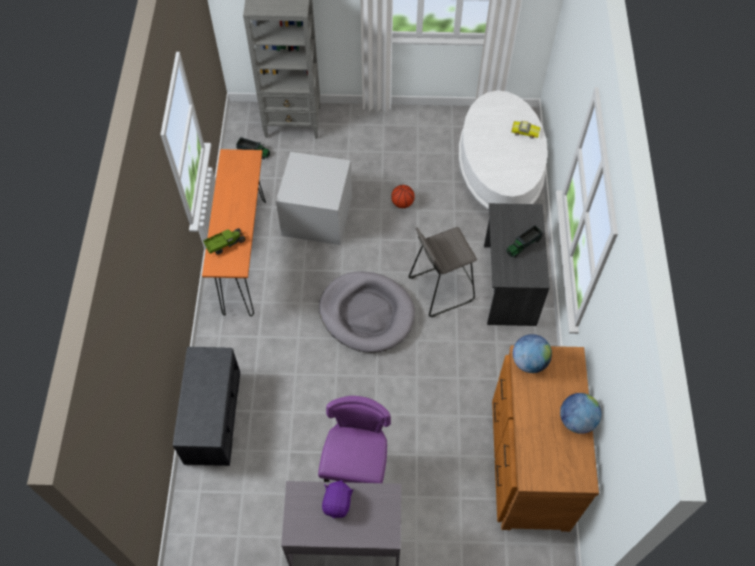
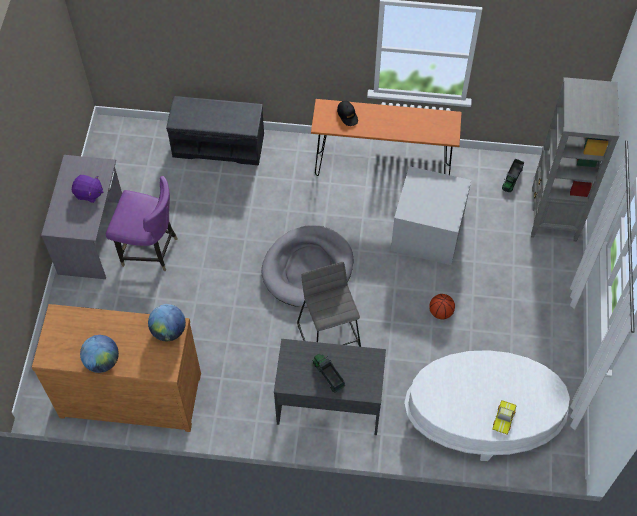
camera: 95 degrees right, 0 degrees up
(225, 244) = (347, 115): toy truck -> black cap

